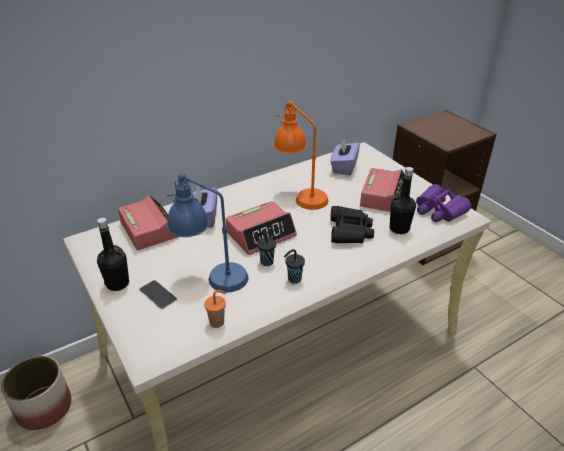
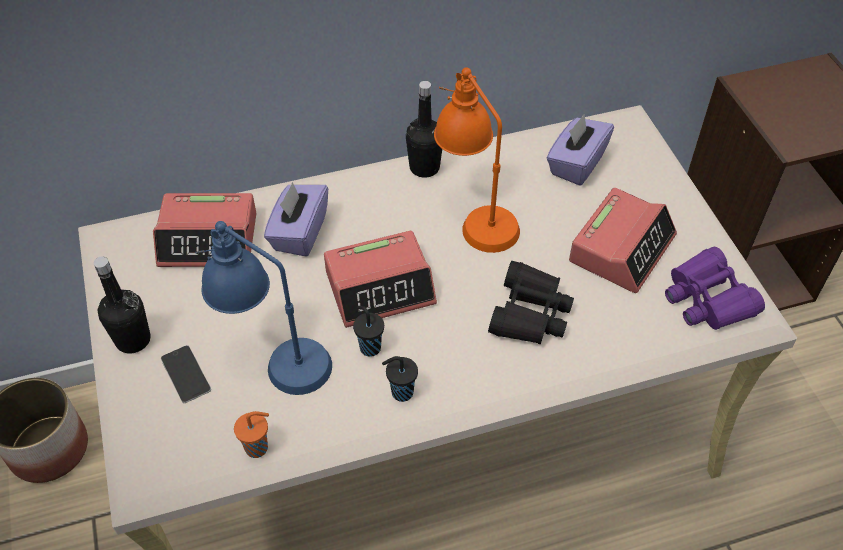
camera: 15 degrees right, 15 degrees up
(150, 229) = (209, 239): alarm clock -> alarm clock turned 105 degrees clockwise
(399, 228) = (618, 325): black bottle -> black bottle (424, 167)

